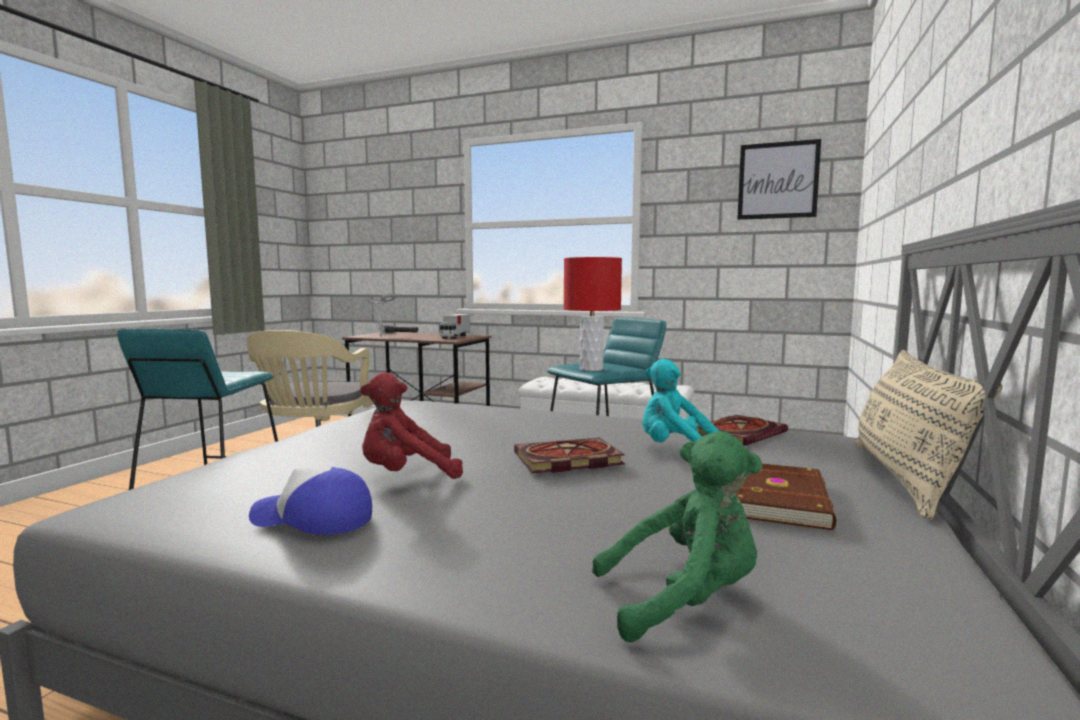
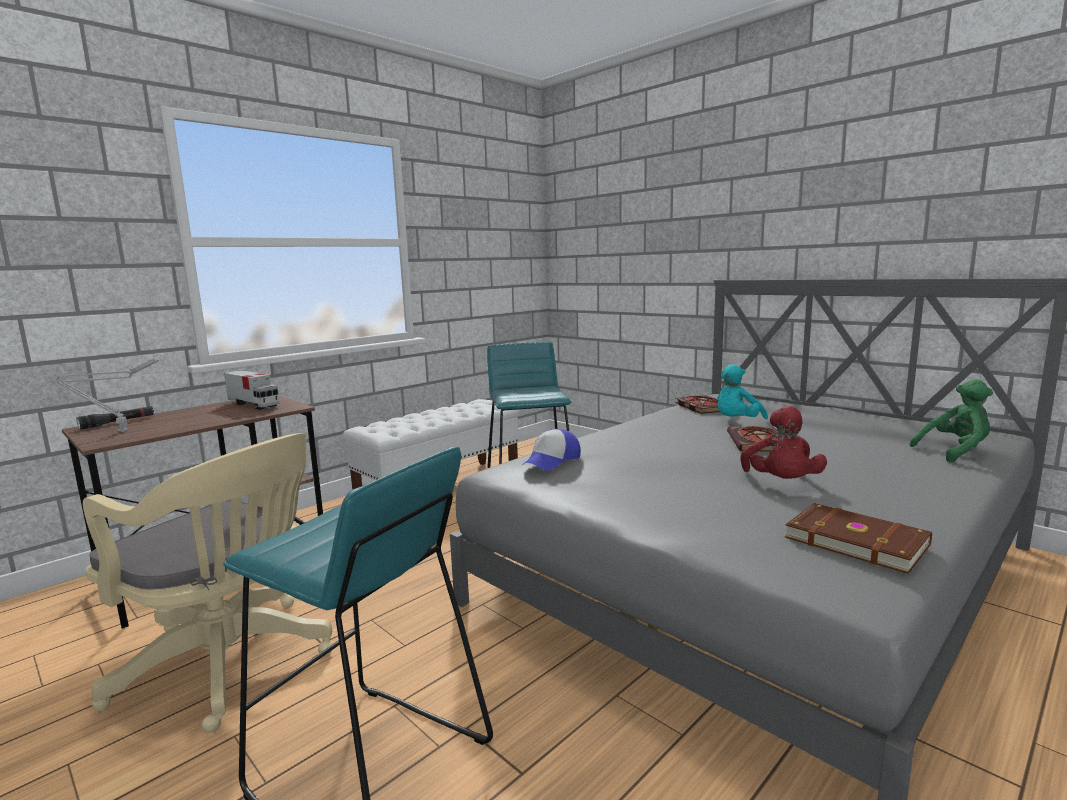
camera: 65 degrees left, 5 degrees up
(313, 519) = (883, 508): cap -> cap (552, 460)
(591, 369) = (543, 394): red table lamp -> none
(684, 601) = (955, 452): green plush toy -> green plush toy turned 60 degrees clockwise
(778, 180) = (502, 215): picture -> none
(780, 499) = (829, 421): brown book -> brown book (856, 540)
(904, 478) = (794, 401): beige pillow -> none

